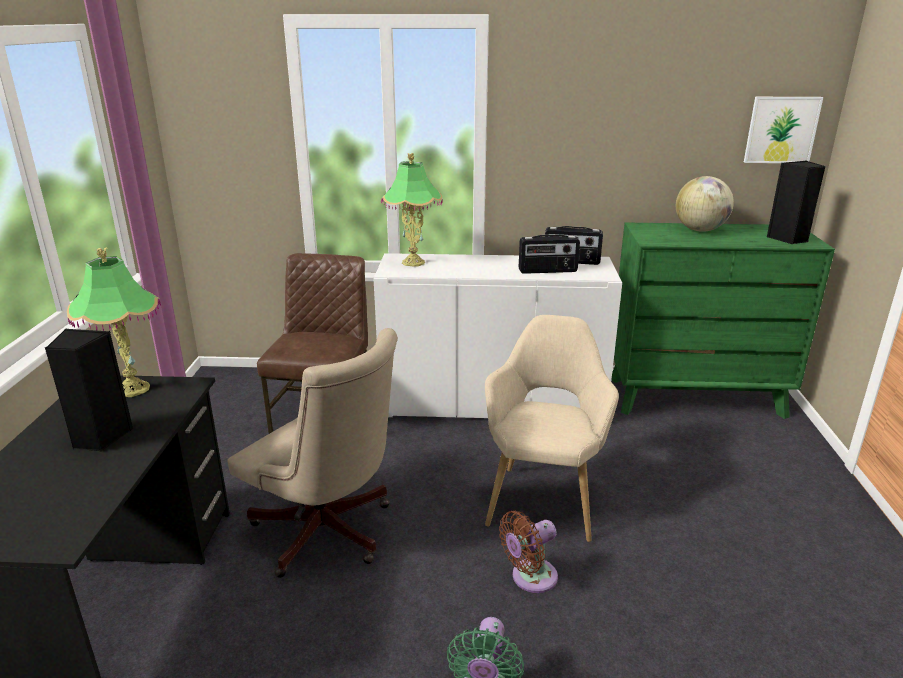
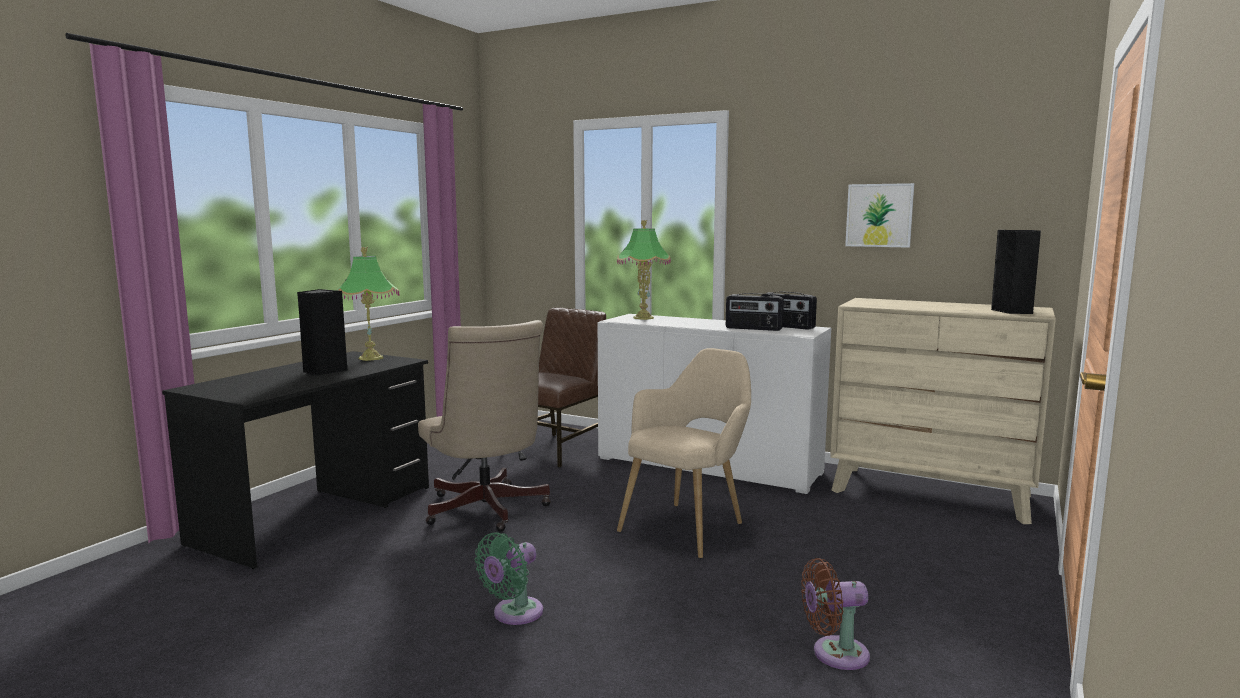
camera: 25 degrees right, 15 degrees down
(530, 578) = (621, 566): brown fan -> brown fan (834, 654)
(695, 397) = (930, 493): green dresser -> beige dresser
(700, 230) = (924, 304): globe -> none
(781, 130) = (1020, 205): picture -> picture (879, 215)

